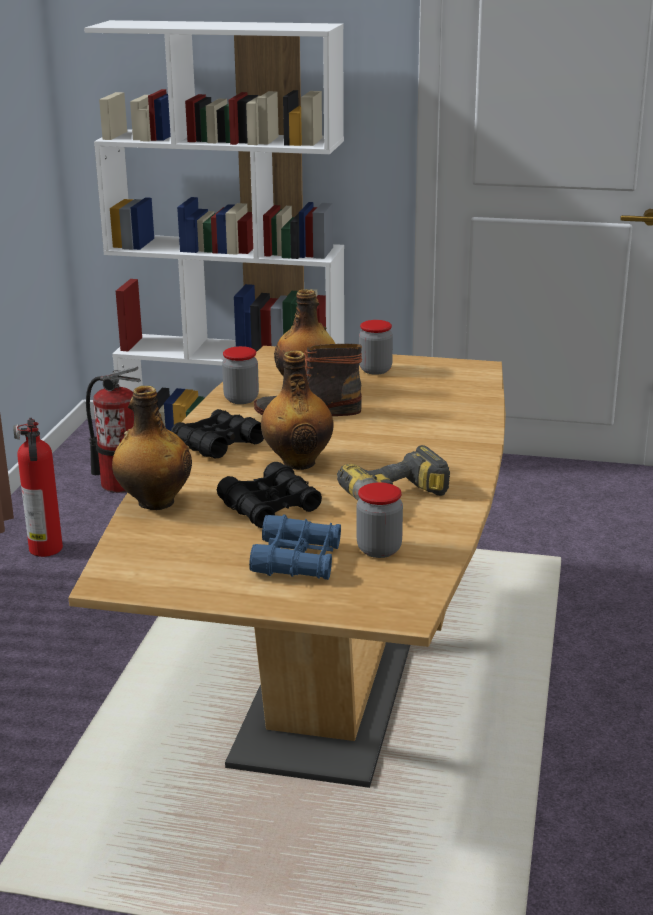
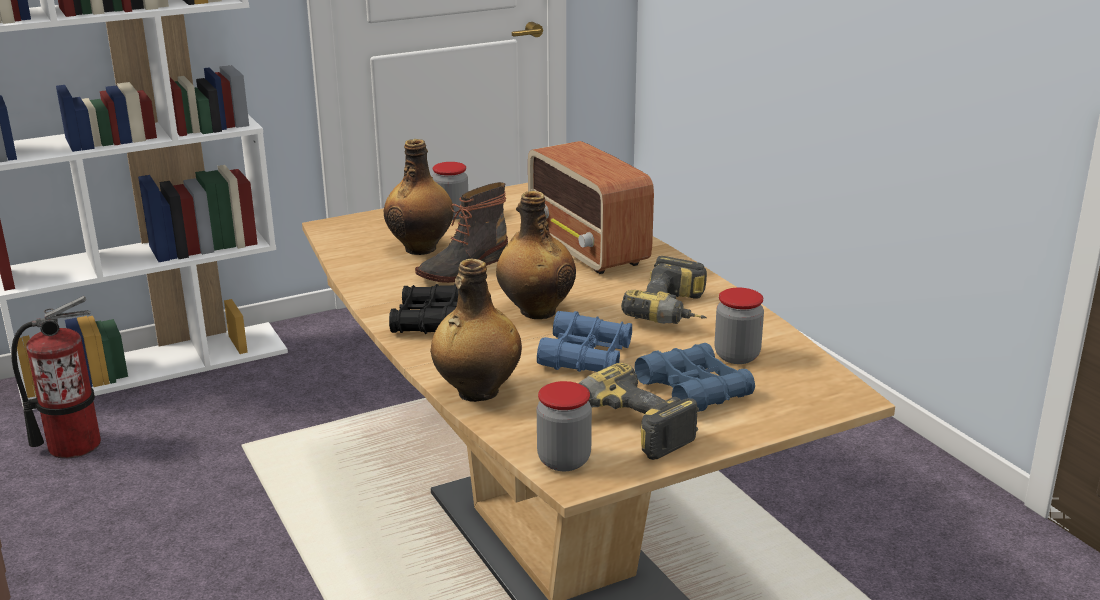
camera: 40 degrees left, 0 degrees up
(45, 549) = (75, 545): fire extinguisher -> none
(195, 565) = (622, 430): none -> power drill
(241, 399) = (376, 275): jar -> jar (564, 460)
(270, 506) = (586, 356): black binoculars -> blue binoculars
(427, 428) = (588, 249): none -> radio

